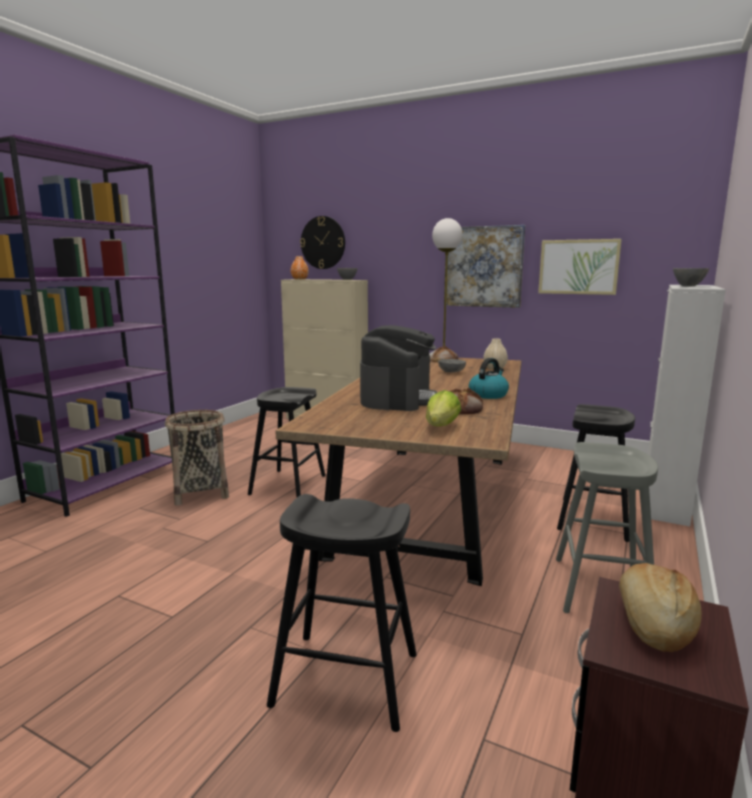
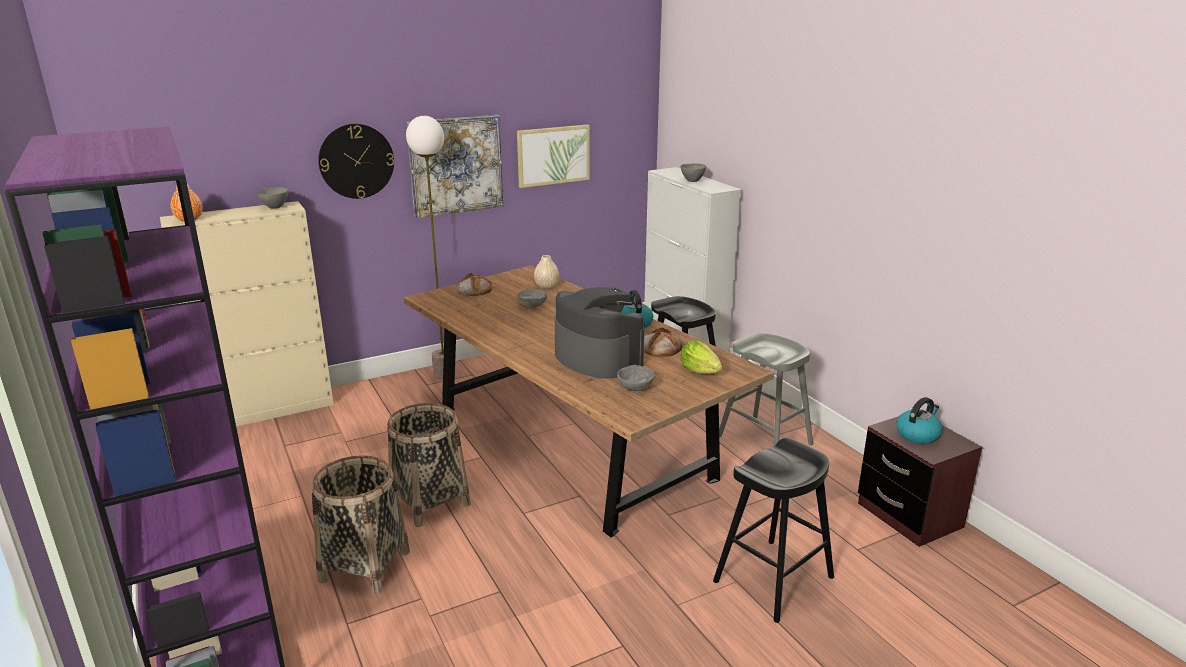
camera: 55 degrees left, 10 degrees up
(288, 485) = (430, 502): black stool -> basket
(323, 242) = (204, 154): wall clock -> wall clock (356, 161)
(364, 416) = (635, 387): none -> grey bowl
(652, 623) = (917, 434): bread -> kettle

